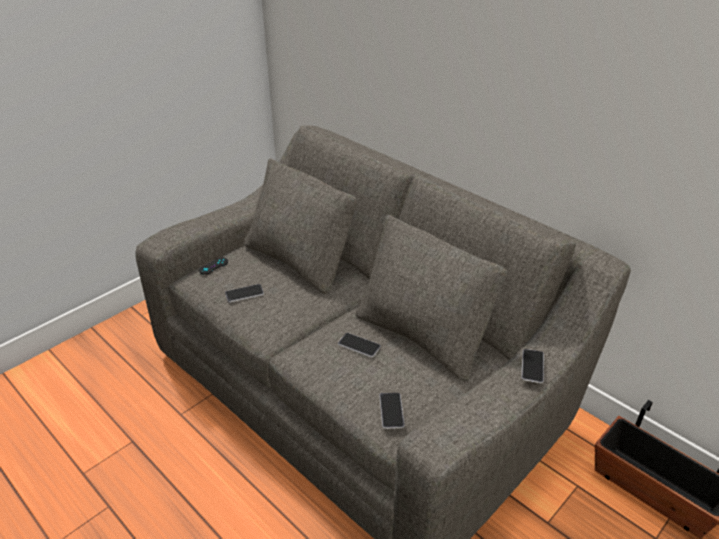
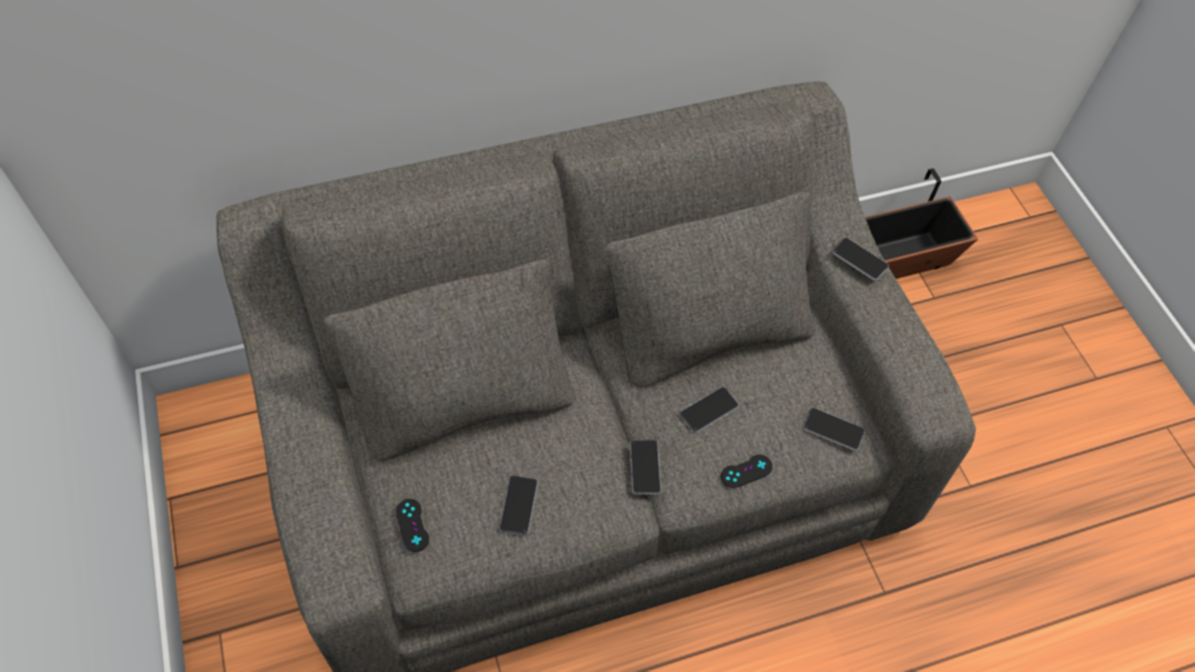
camera: 65 degrees left, 20 degrees up
(301, 333) = (645, 467): none -> phone
(328, 377) = (746, 471): none -> black game controller

